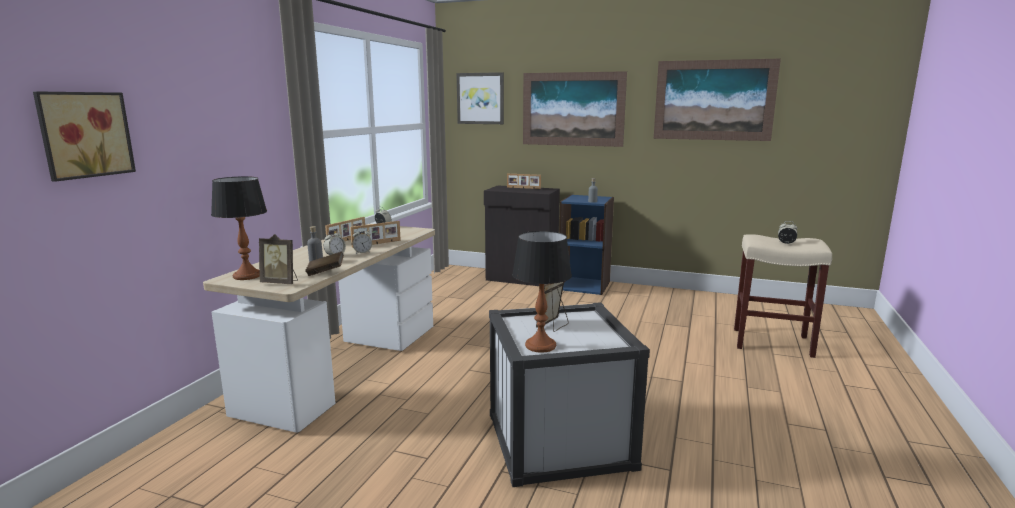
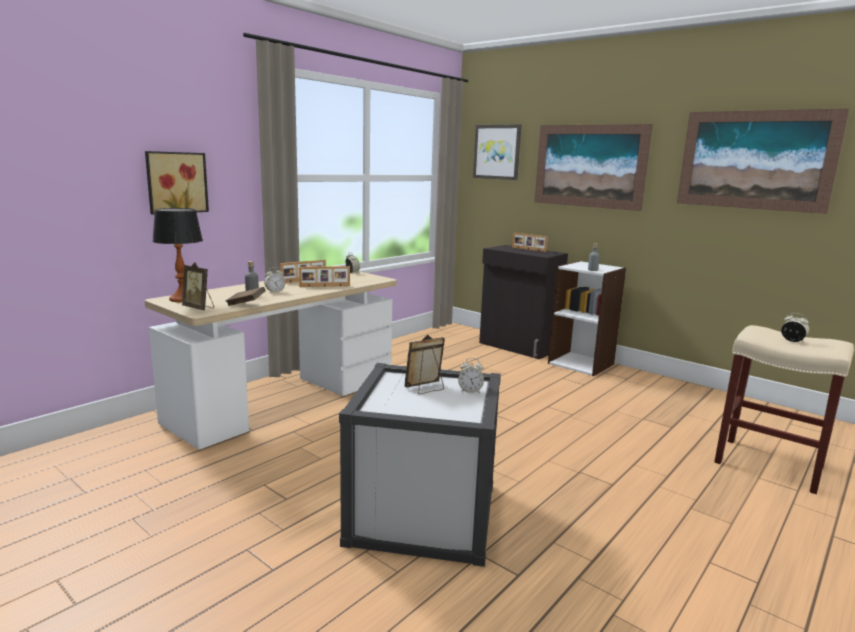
camera: 20 degrees right, 0 degrees up
(84, 134) = (50, 161): picture -> picture (176, 182)
(363, 252) = (301, 292): alarm clock -> alarm clock (470, 391)
(540, 346) = (389, 405): table lamp -> none
(584, 285) = (581, 363): blue bookcase -> white bookcase

